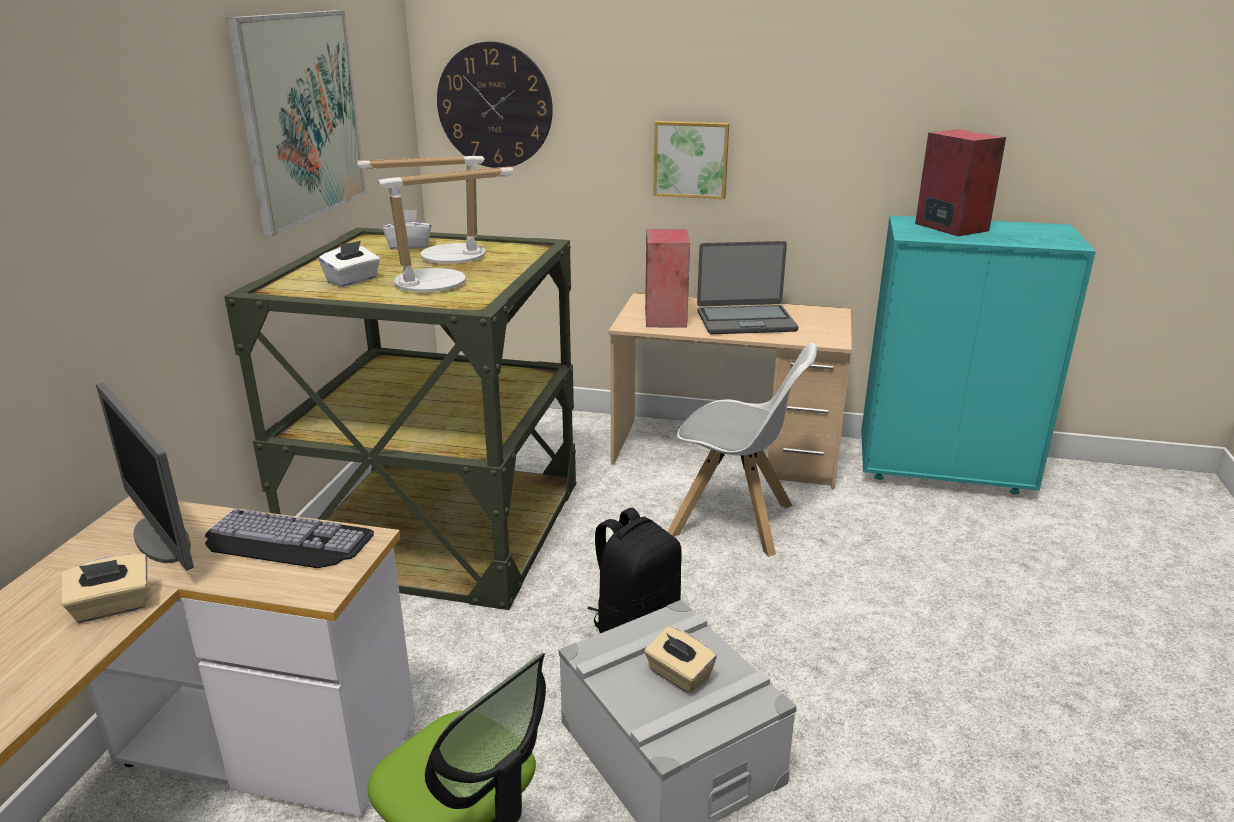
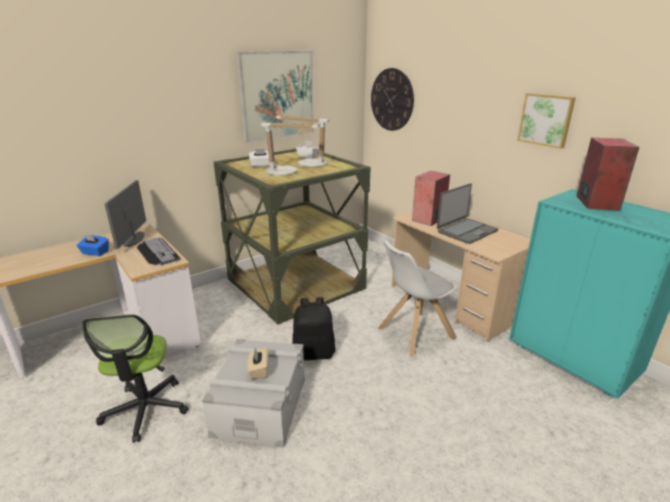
camera: 40 degrees right, 0 degrees up
(113, 607) = (95, 253): beige tissue box -> blue tissue box
(691, 159) = (470, 137): picture -> picture (546, 120)
(735, 521) = (414, 333): chair -> chair turned 90 degrees clockwise
(745, 321) = (466, 231): laptop -> laptop turned 75 degrees counterclockwise

